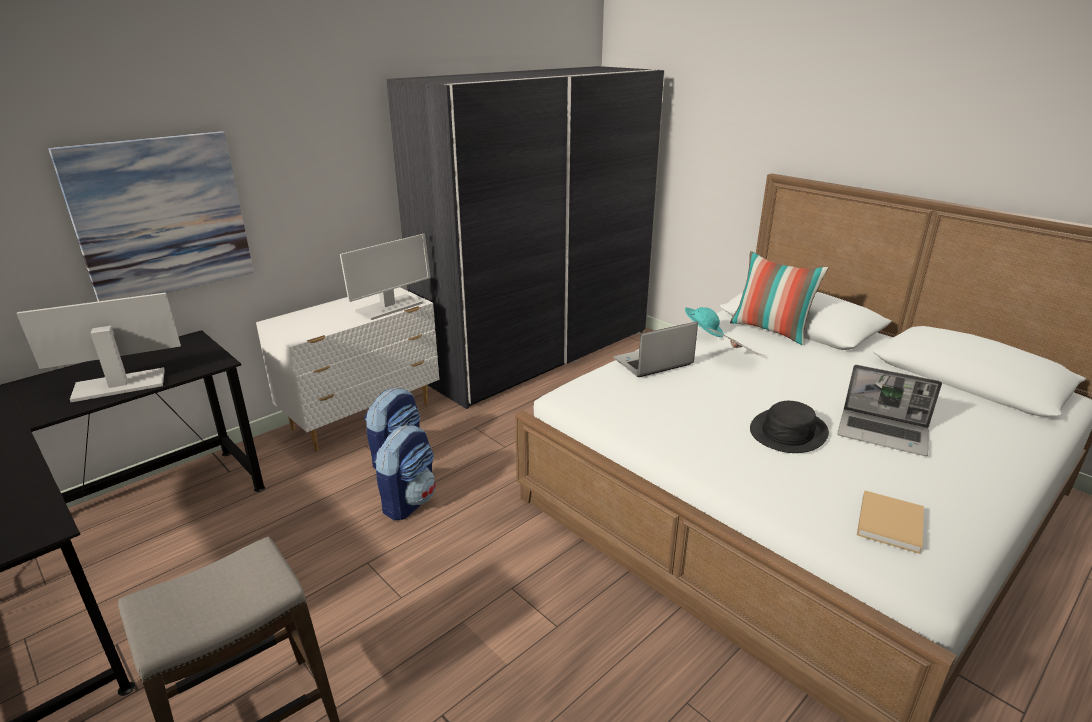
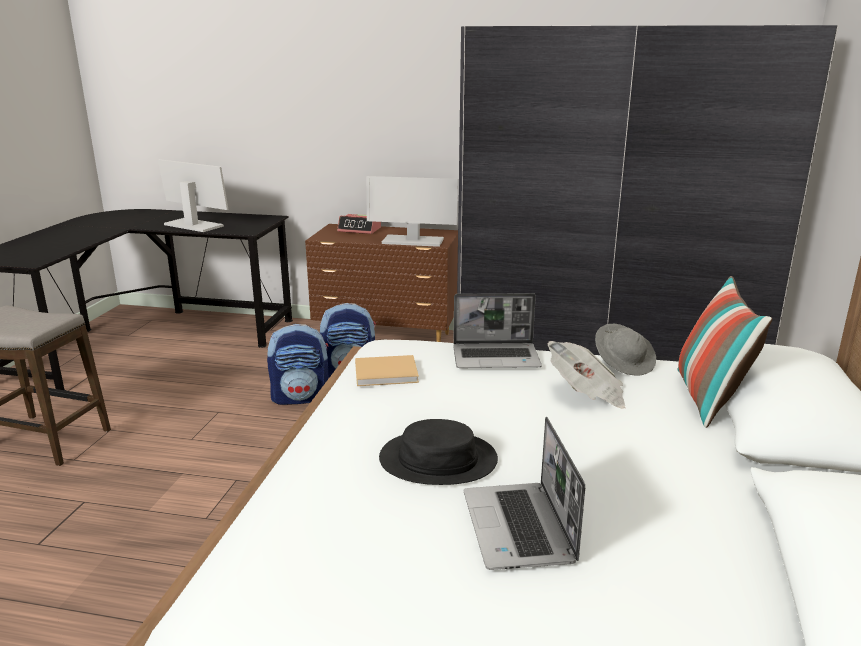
camera: 55 degrees right, 5 degrees down
(161, 217) = (276, 122): picture -> none
(309, 316) = (359, 230): none -> alarm clock
(363, 416) = (388, 339): white dresser -> brown dresser
(652, 363) = (497, 357): laptop -> laptop turned 150 degrees clockwise
(702, 332) = (624, 363): turquoise hat -> grey hat
(890, 522) = (293, 563): beige book -> beige book (388, 373)

